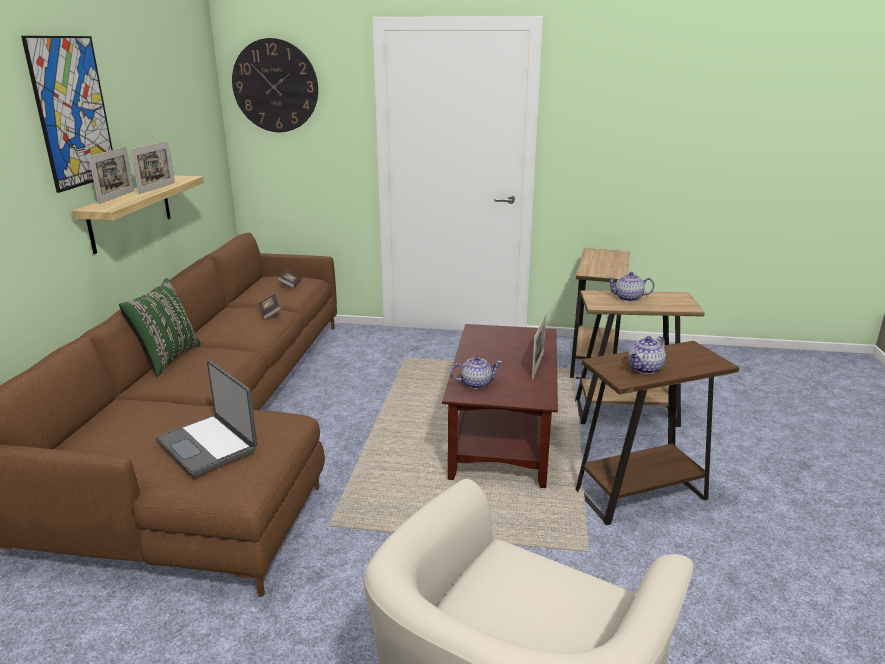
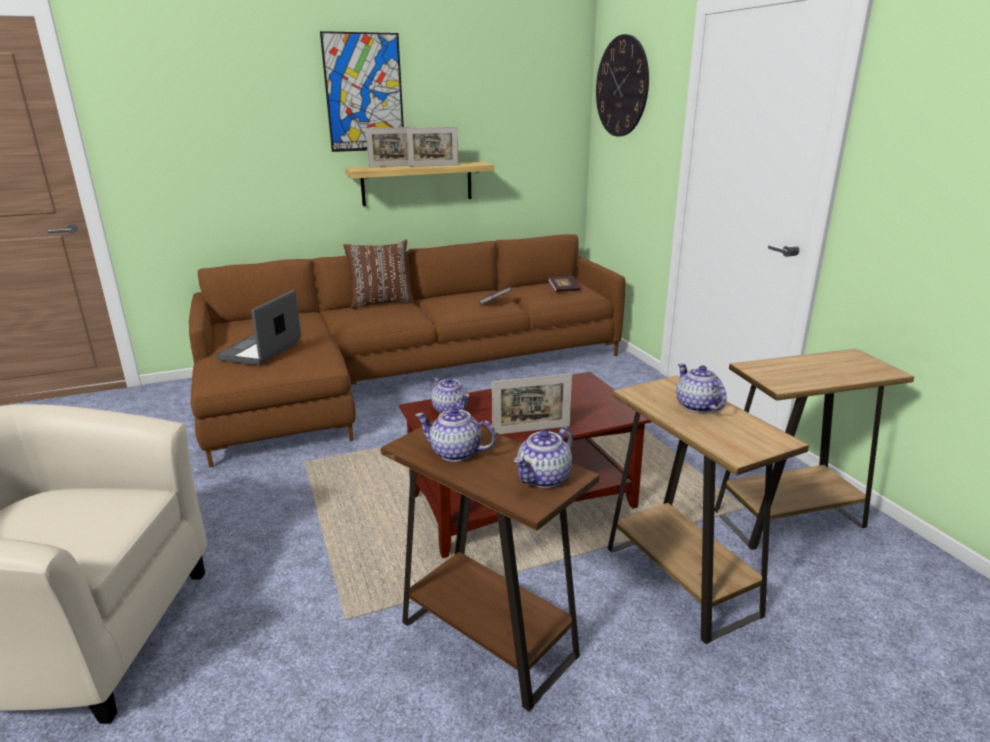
camera: 60 degrees right, 0 degrees up
(167, 358) = (381, 302): green pillow -> brown pillow
(692, 353) = (544, 478): none -> teapot

